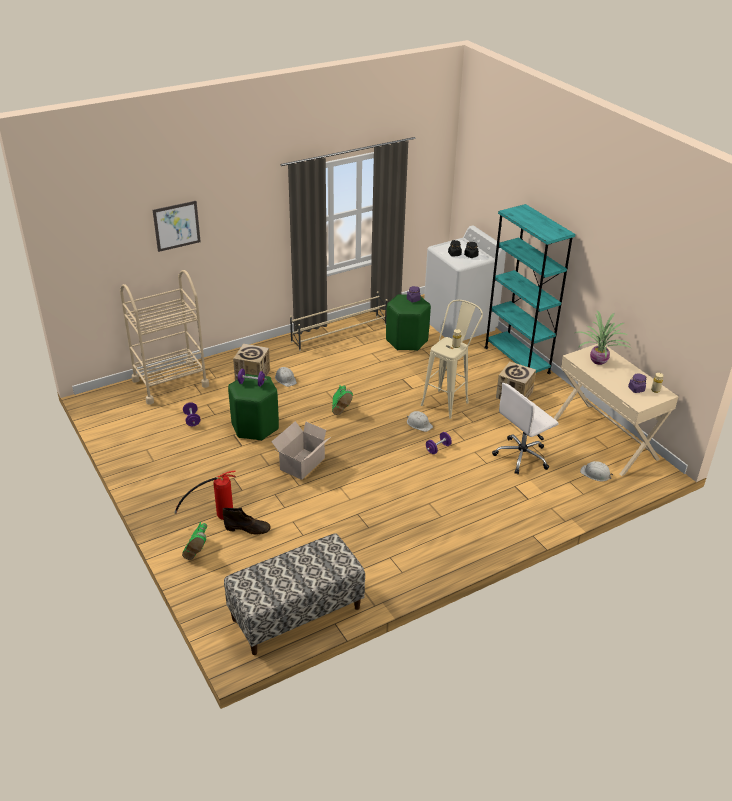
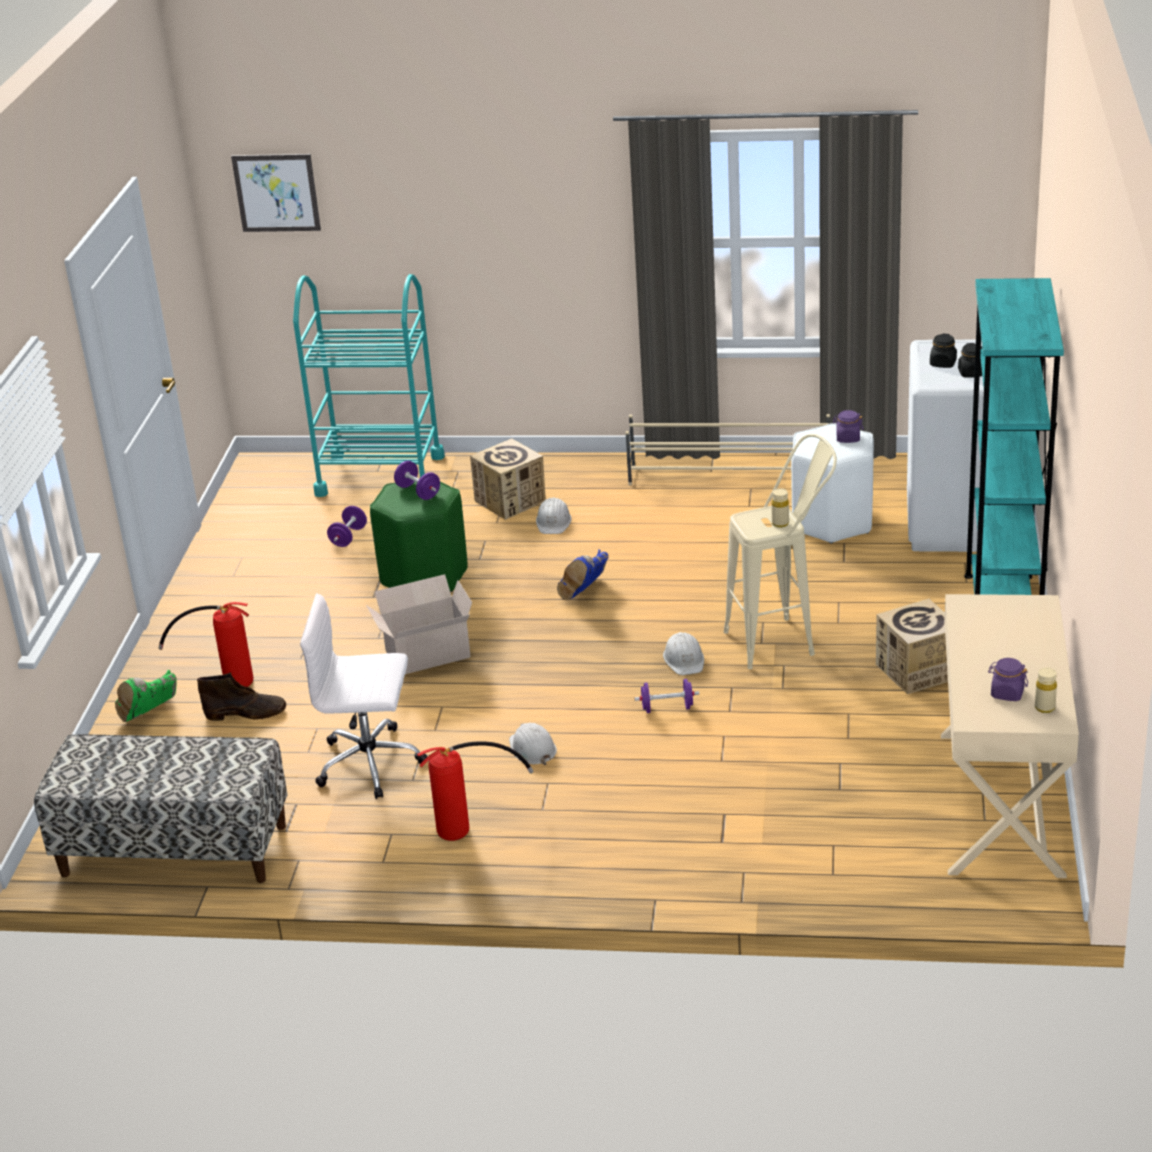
camera: 40 degrees right, 5 degrees down
(170, 383) = (380, 475): beige cart -> turquoise cart
(176, 226) = (420, 196): picture -> picture (276, 192)
(248, 528) = (246, 713): brown boot -> brown boot turned 45 degrees counterclockwise
(340, 408) = (585, 593): green boot -> blue boot
(407, 341) = (833, 522): green stool -> white stool
(419, 537) = (470, 824): none -> fire extinguisher
(522, 456) = (800, 773): white office chair -> white office chair (372, 763)
(595, 474) = (901, 852): white hard hat -> white hard hat (532, 749)
(599, 361) = (1004, 624): potted plant -> none

